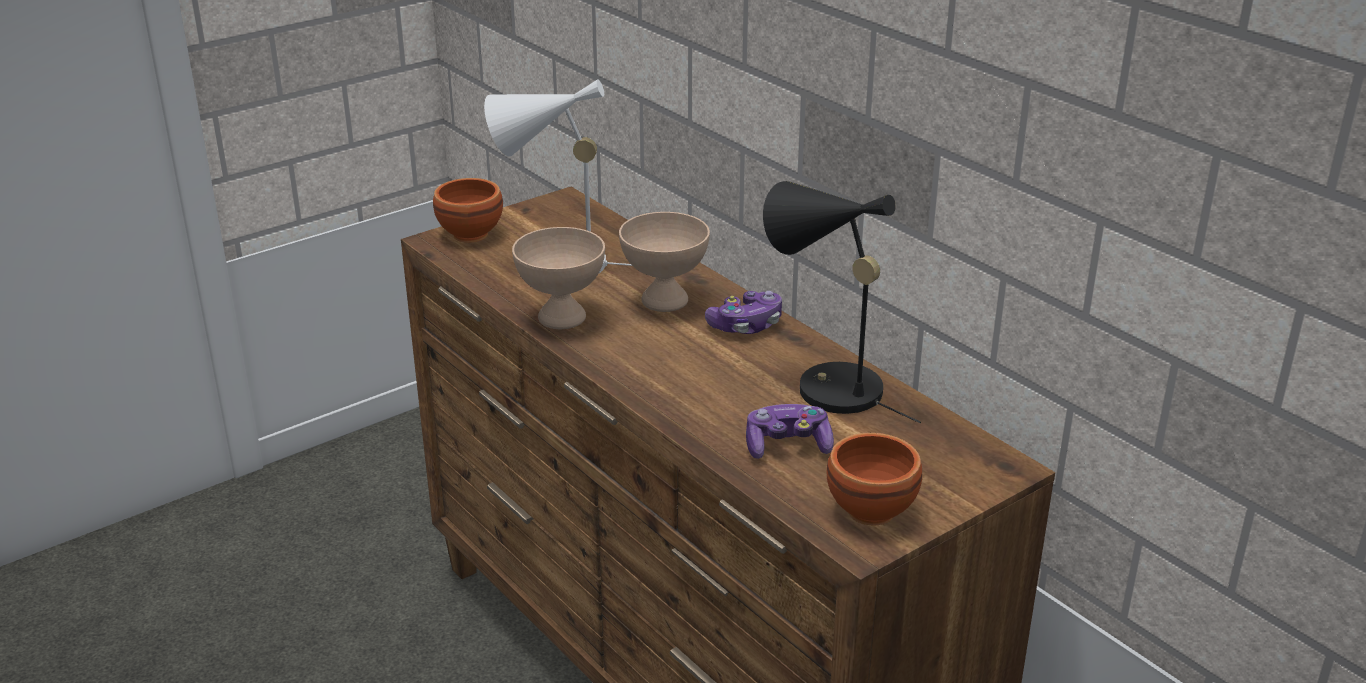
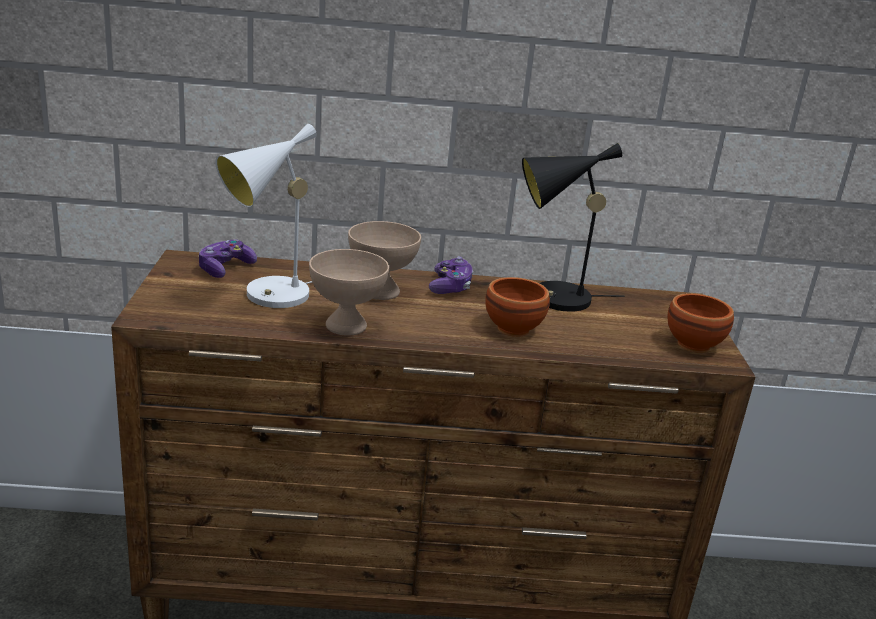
camera: 55 degrees left, 5 degrees down
(473, 234) = (165, 302): brown bowl -> brown bowl (514, 328)
(787, 445) = (601, 335): game controller -> game controller (225, 268)

